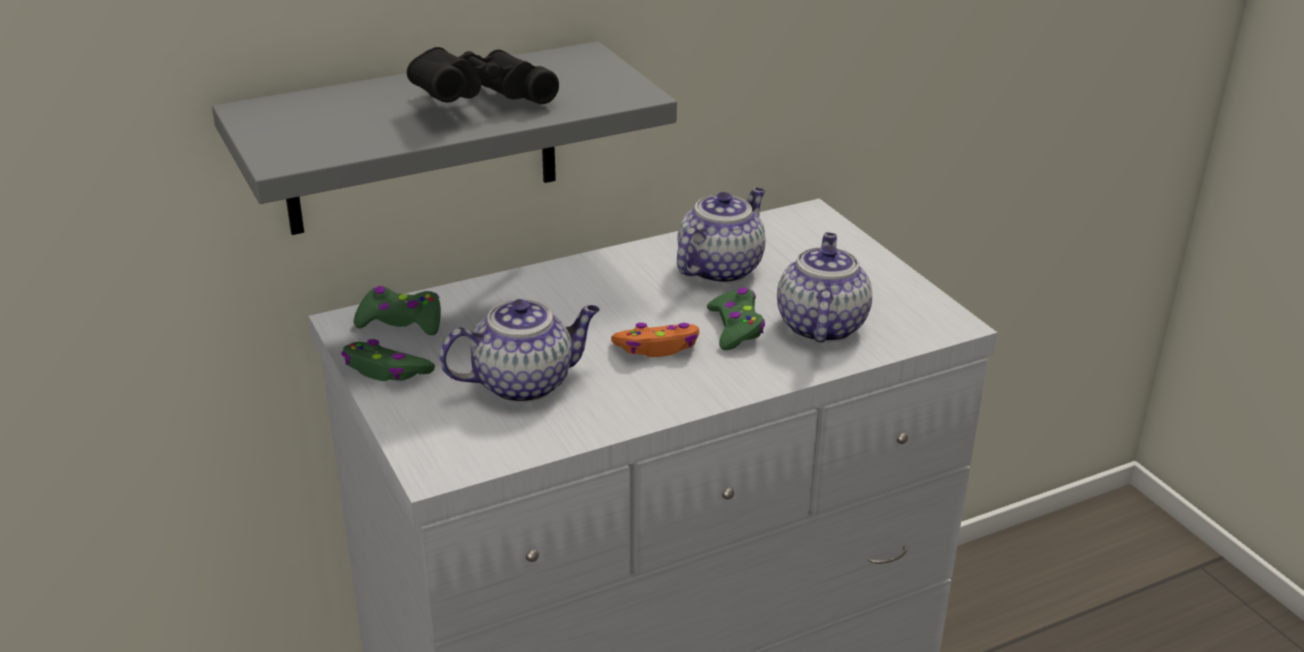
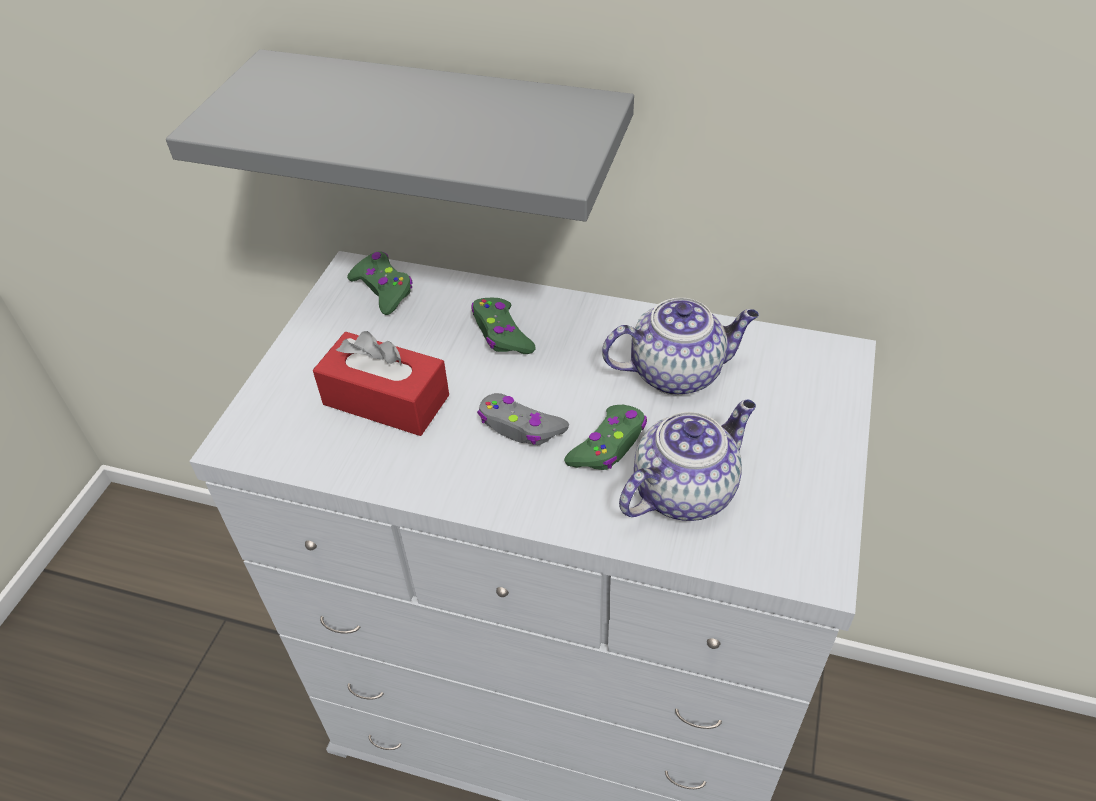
camera: 45 degrees right, 15 degrees up
(386, 371) = (319, 330): green game controller -> green game controller (501, 334)
(478, 103) = (423, 127): black binoculars -> none
(525, 383) = (386, 400): teapot -> red tissue box
(658, 348) = (520, 427): orange game controller -> grey game controller

